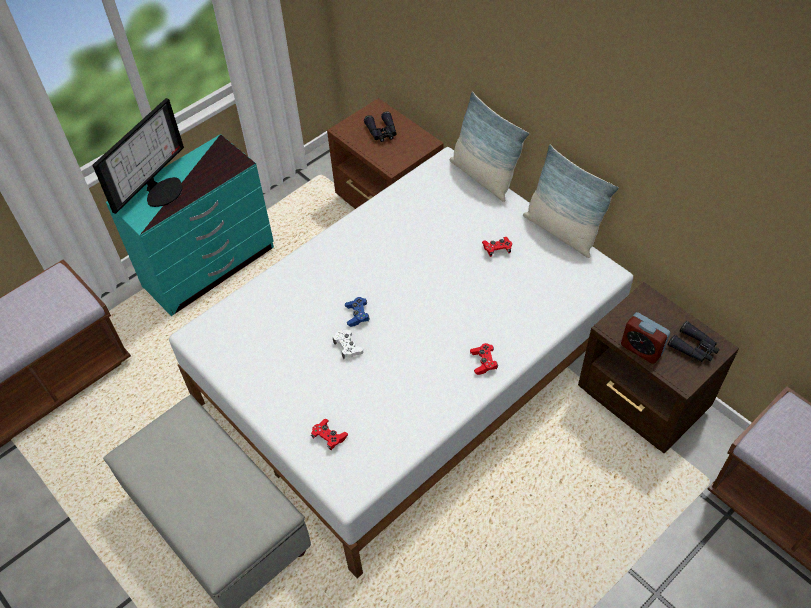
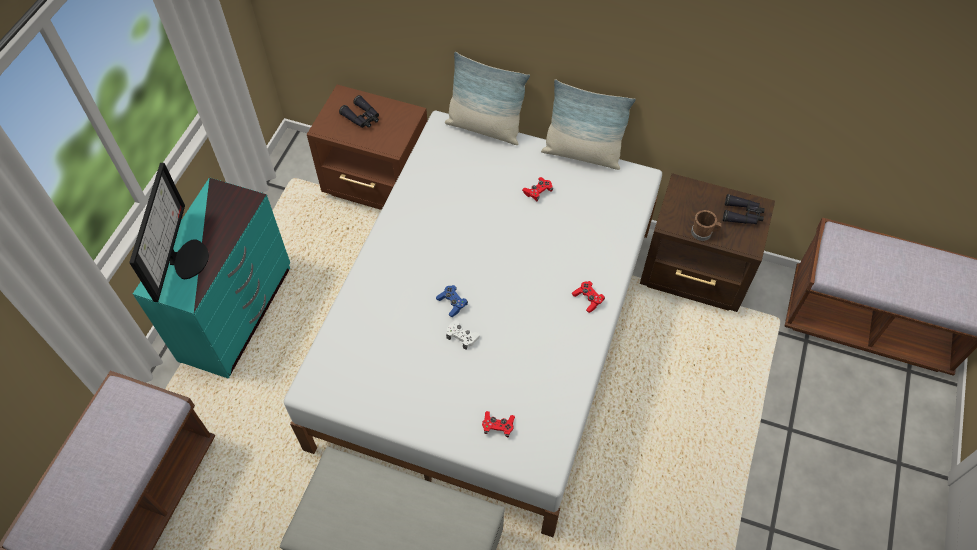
camera: 30 degrees left, 5 degrees up
(641, 349) = (703, 233): alarm clock -> brown mug

